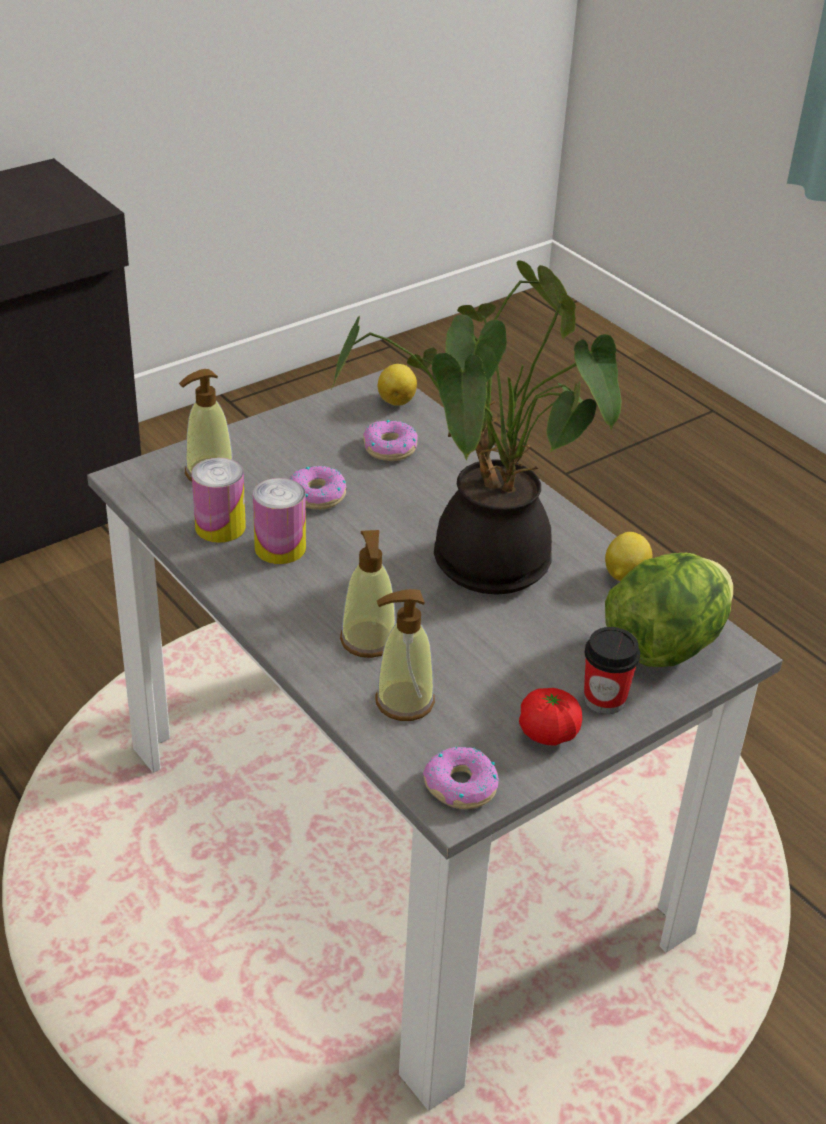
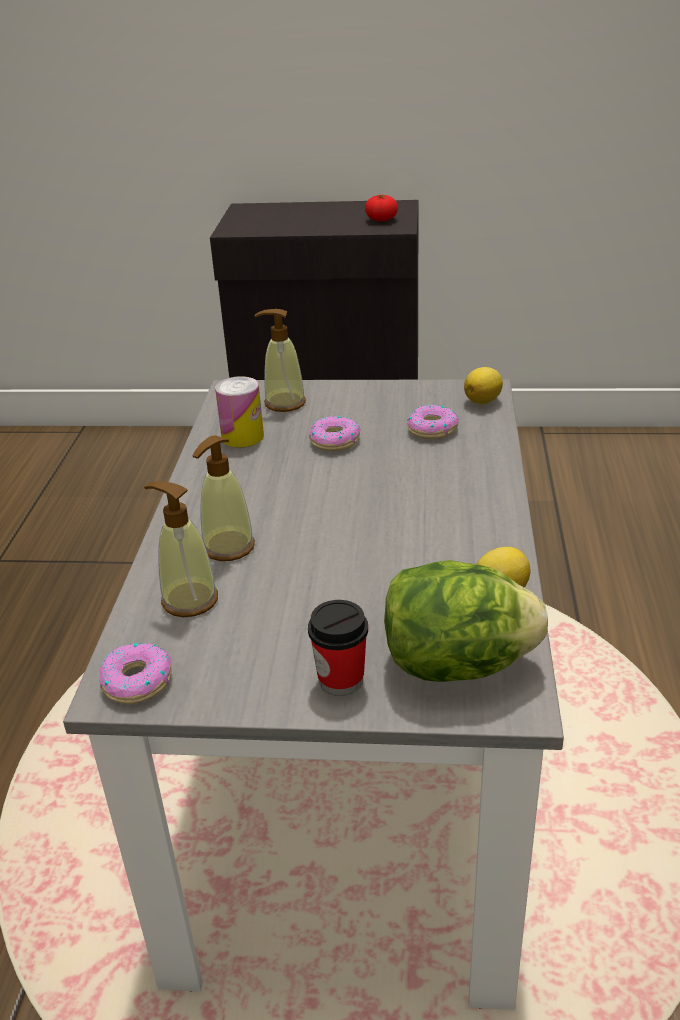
camera: 45 degrees right, 5 degrees down
(280, 548) = (260, 464): can -> none
(480, 564) = (387, 532): potted plant -> none
(548, 733) = (257, 680): tomato -> tomato (381, 220)

